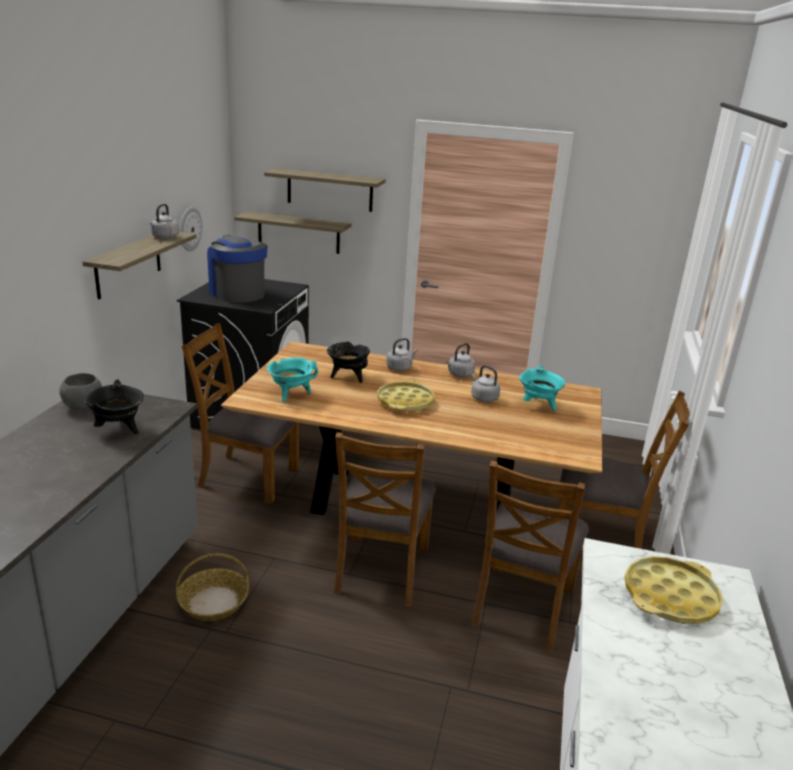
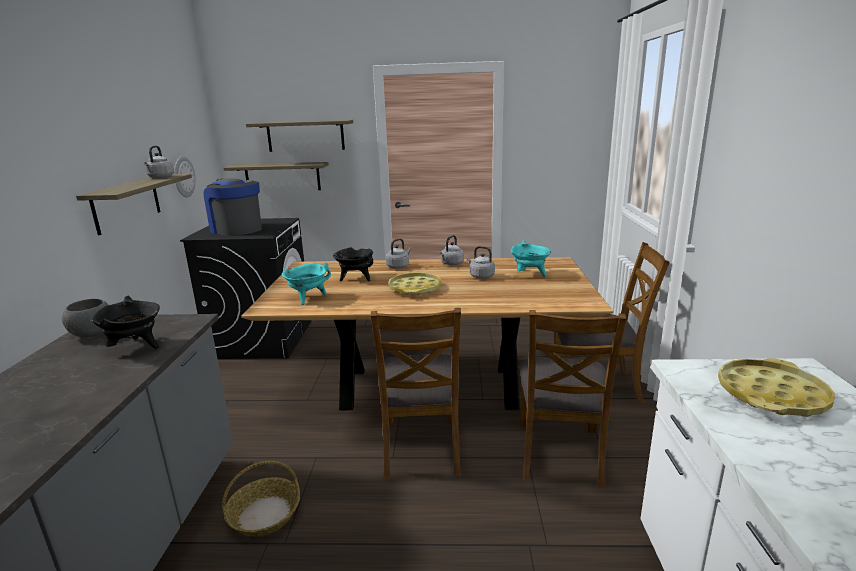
camera: 10 degrees left, 5 degrees down
(247, 477) = (272, 390): brown chair -> none

